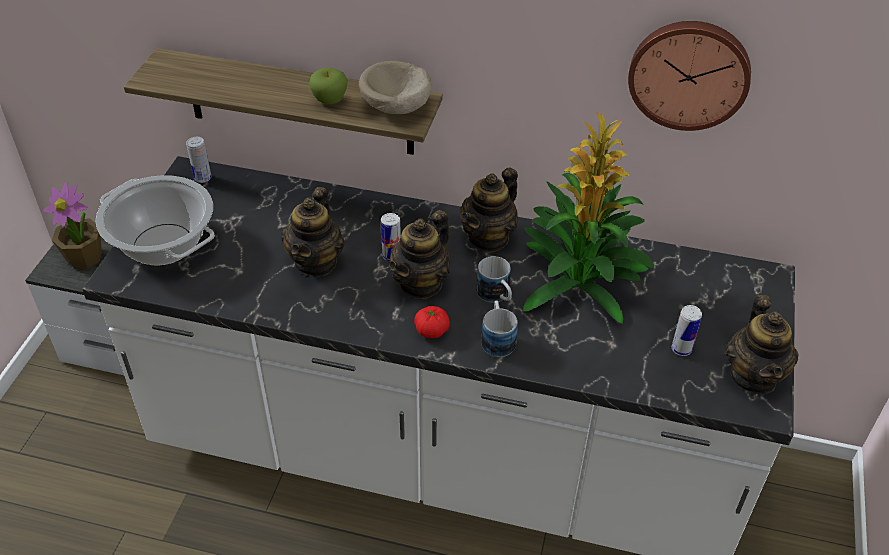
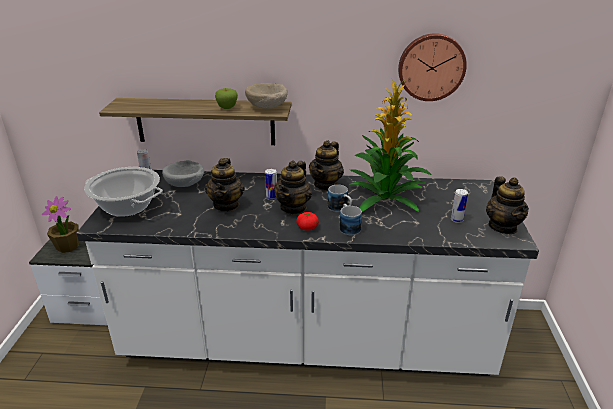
camera: 10 degrees left, 15 degrees down
(261, 207) = (186, 185): none -> grey bowl

